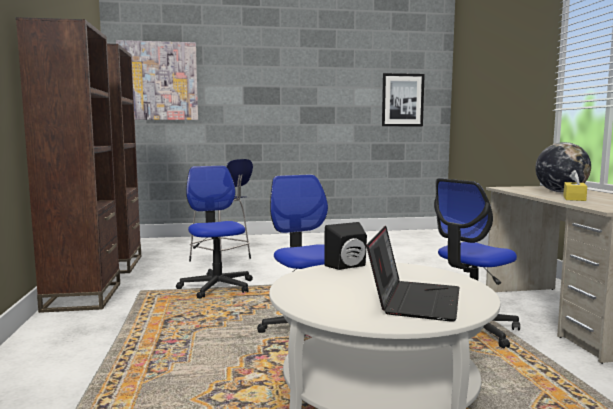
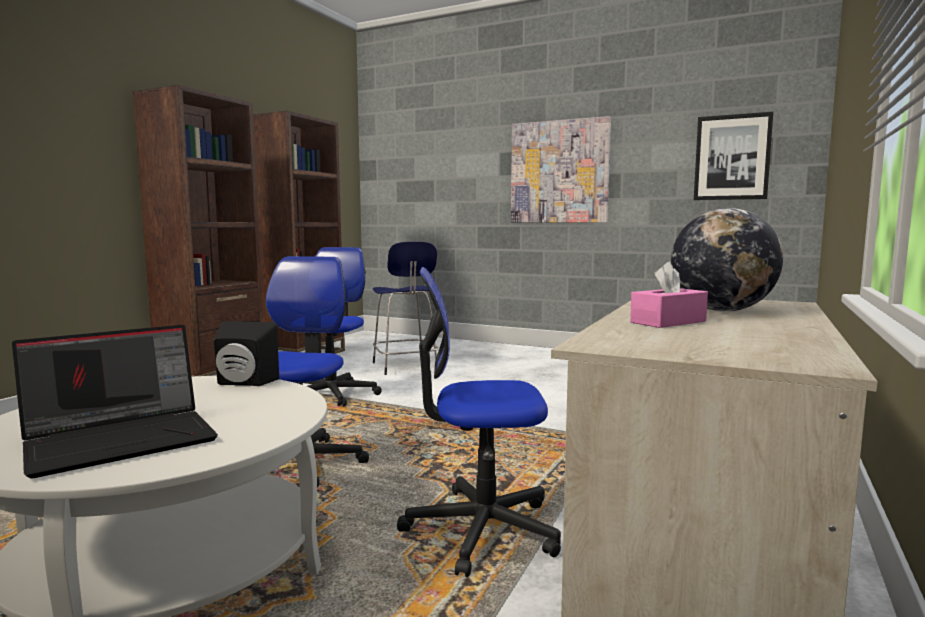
camera: 35 degrees right, 0 degrees up
(158, 81) = (408, 152): picture -> picture (559, 172)
(574, 198) = (668, 322): yellow tissue box -> pink tissue box

